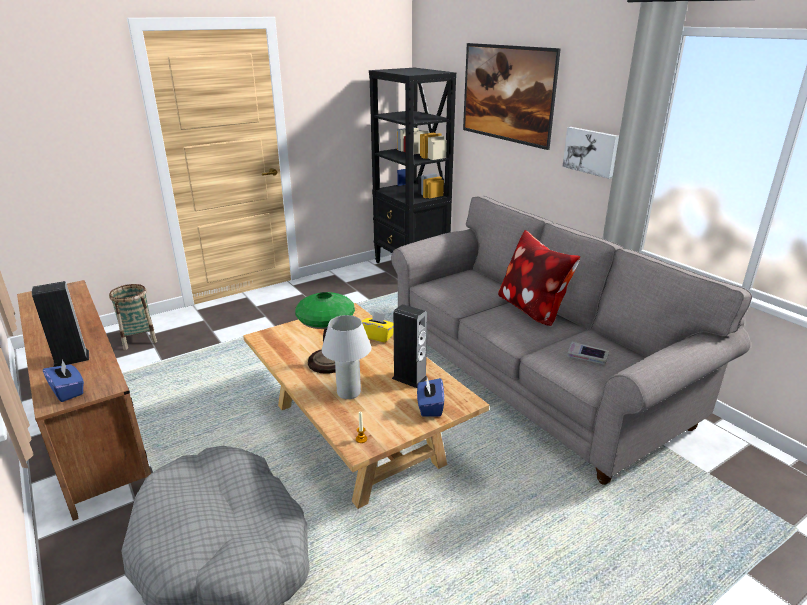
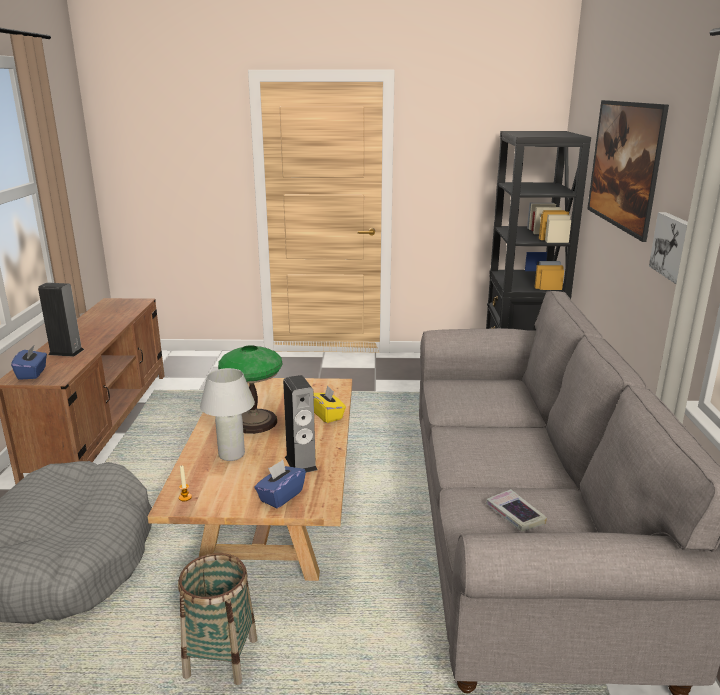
camera: 35 degrees right, 5 degrees down
(139, 339) = (203, 367): basket -> basket (221, 657)
(532, 309) = (529, 442): pillow -> none

